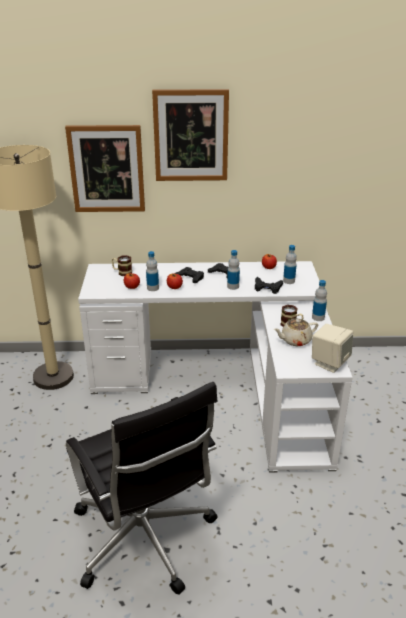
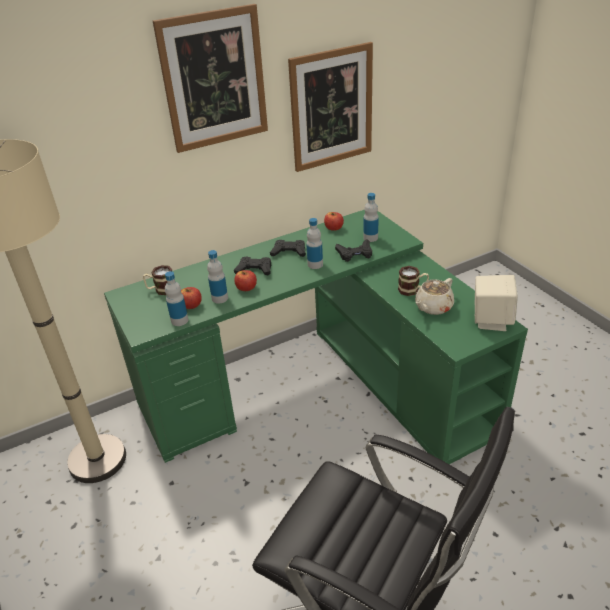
camera: 25 degrees left, 5 degrees up
(106, 169) = (105, 152): picture -> picture (331, 108)
(226, 386) = (322, 386): white desk -> green desk
(318, 317) = (431, 271): bottle -> bottle (179, 320)

